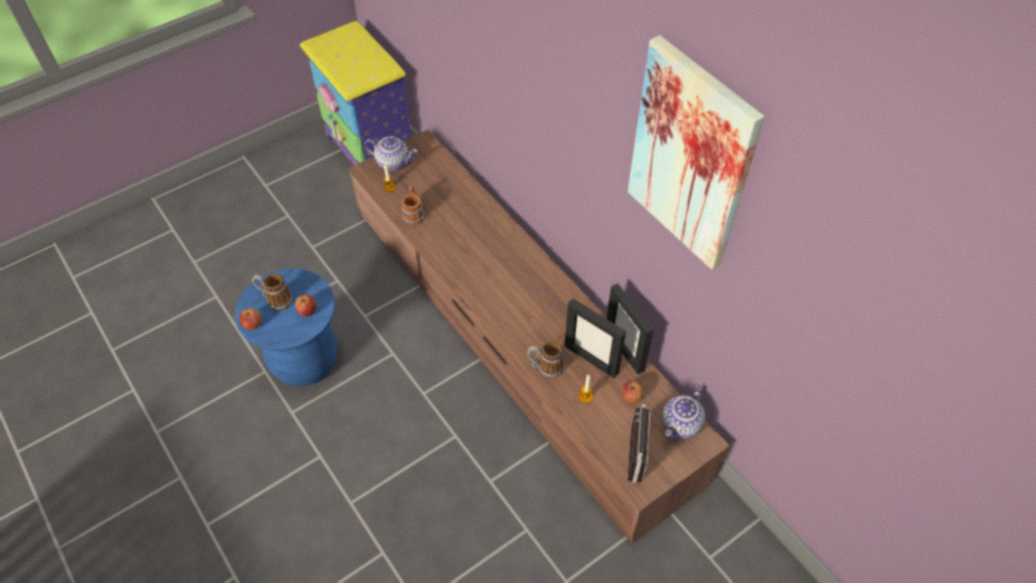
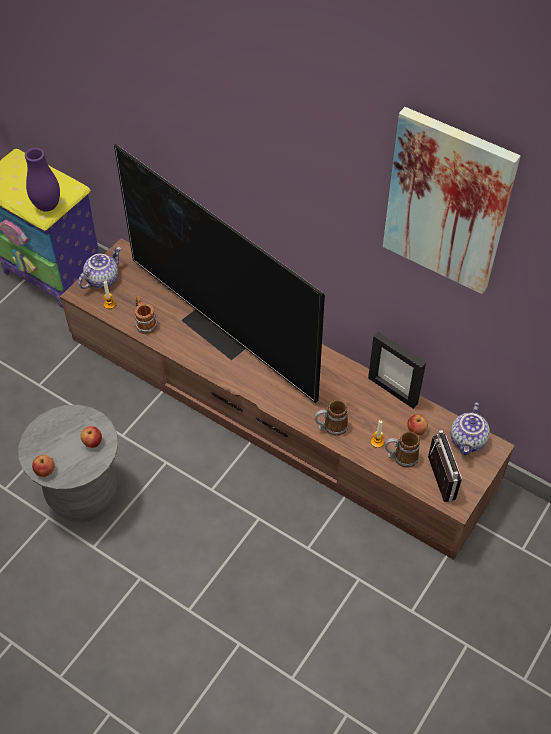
camera: 20 degrees left, 0 degrees up
(275, 300) = (55, 441): mug -> mug (400, 457)
(304, 361) = (83, 496): blue stool -> grey stool
(358, 79) = (47, 206): none -> purple vase
(393, 162) = (102, 279): teapot -> teapot turned 45 degrees counterclockwise
(482, 240) = (221, 329): none -> television
(592, 358) = (368, 407): picture frame -> none

